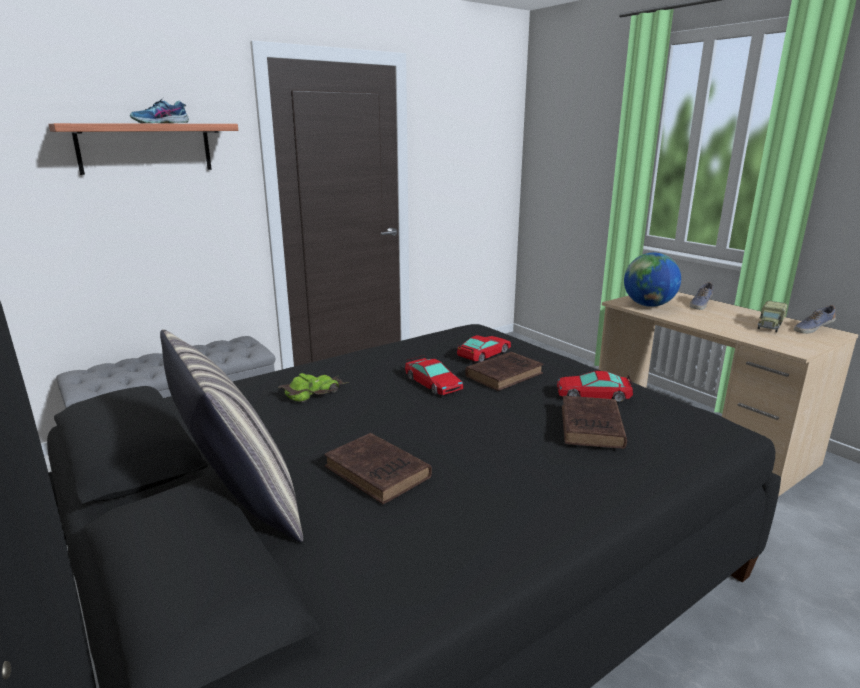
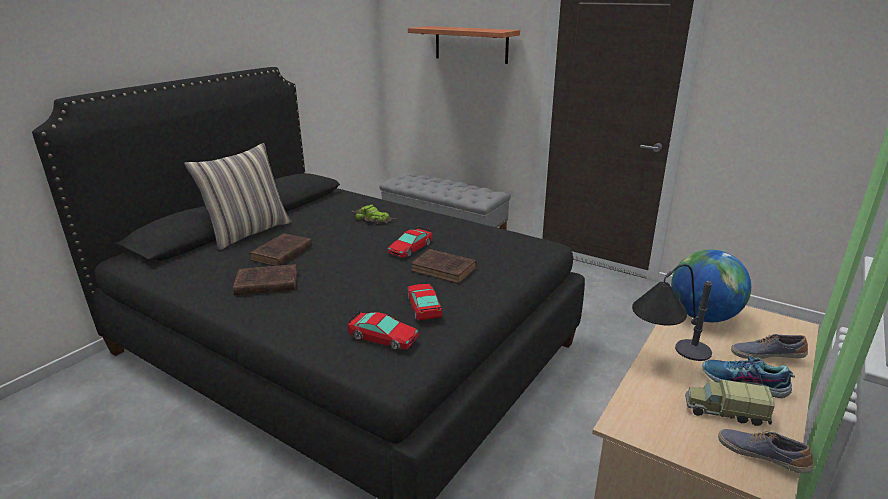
camera: 70 degrees right, 5 degrees up
(161, 123) = (470, 29): shoe -> shoe (743, 383)
(484, 354) = (482, 256): toy car -> toy car (383, 337)
(591, 428) = (358, 308): brown book -> brown book (265, 284)
(709, 325) = (666, 359): none -> table lamp

